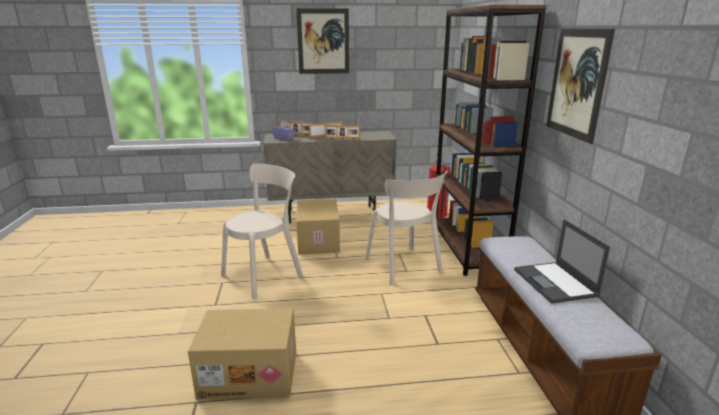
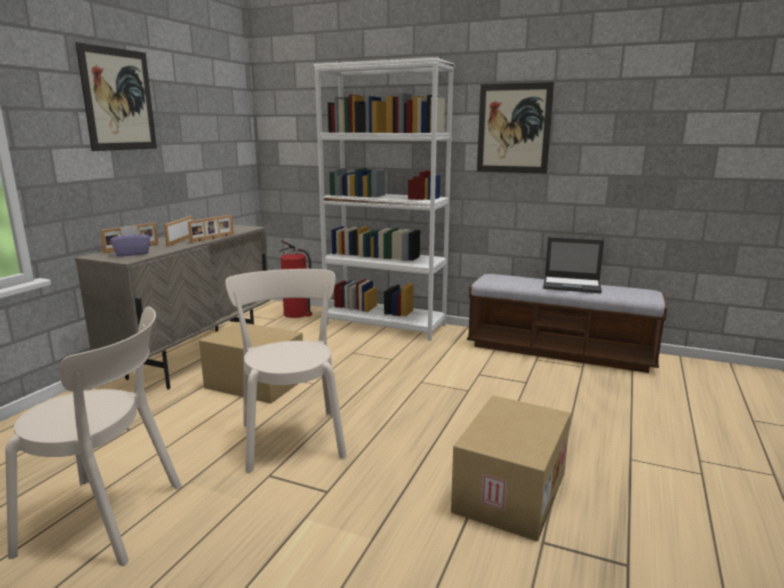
camera: 60 degrees left, 5 degrees down
(404, 266) = (382, 357): beige chair -> beige chair (110, 519)
(467, 248) = (385, 324): brown bookcase -> white bookcase

